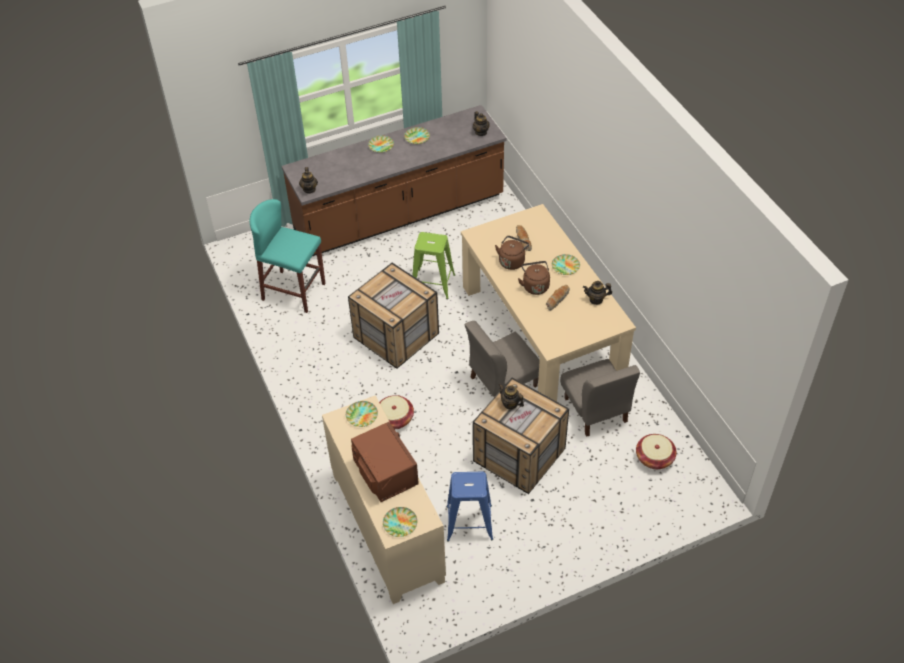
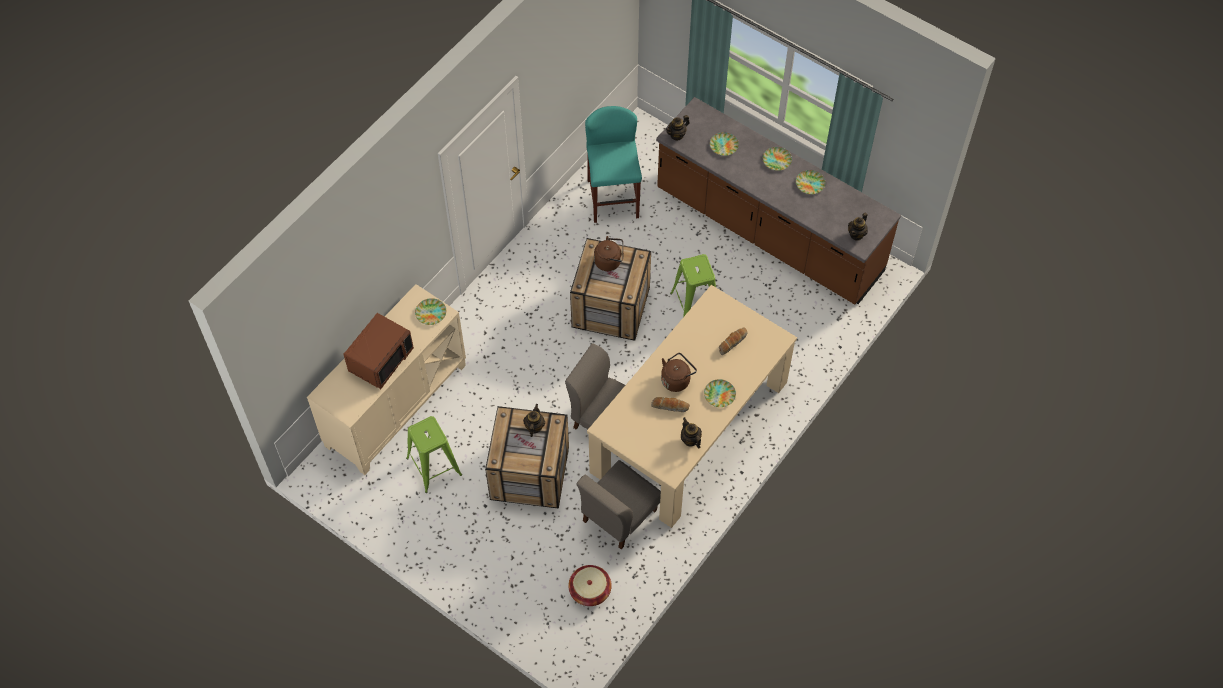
camera: 60 degrees right, 10 degrees up
(395, 419) = (513, 354): basket -> none
(400, 524) = (335, 395): plate -> plate (723, 145)
(470, 523) = (434, 467): blue stool -> green stool
(512, 261) = (698, 346): brown kettle -> brown kettle (609, 261)

